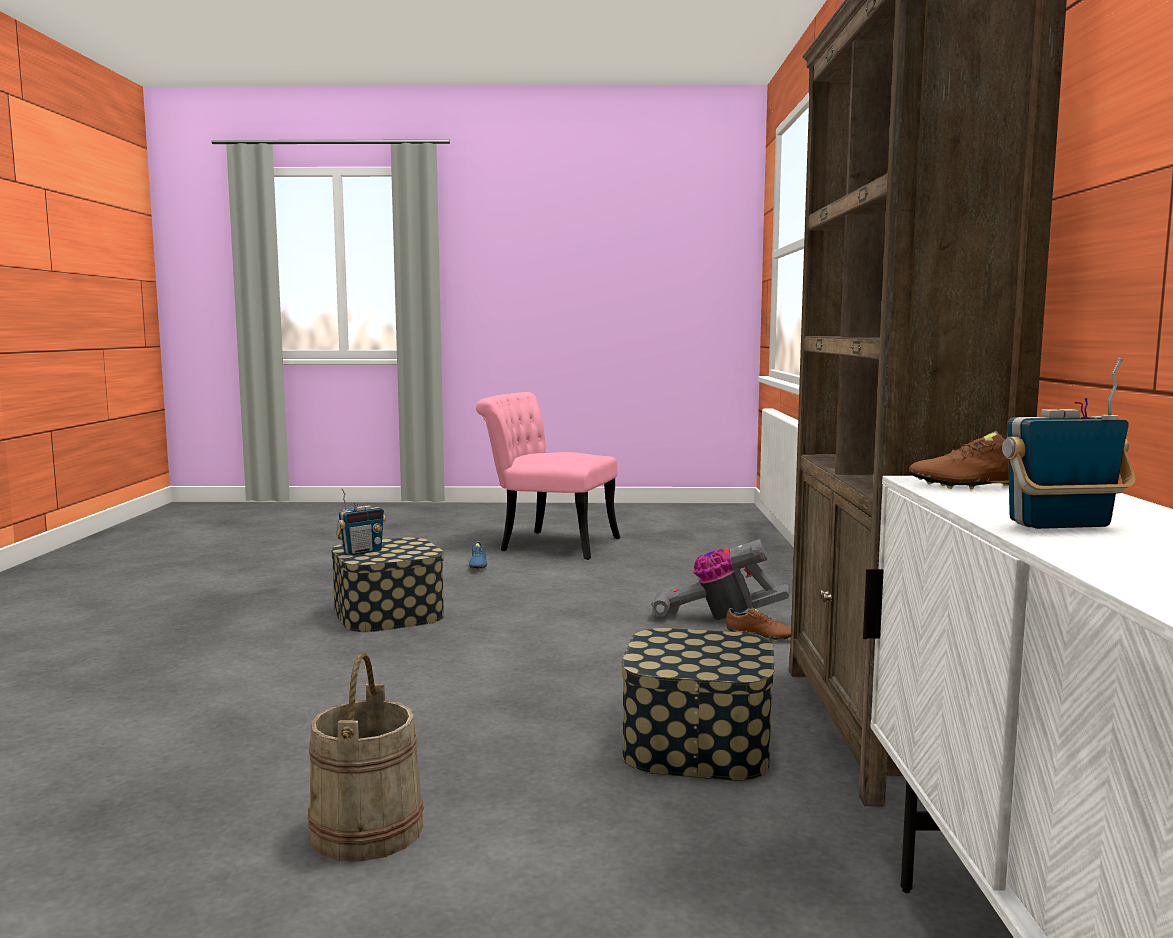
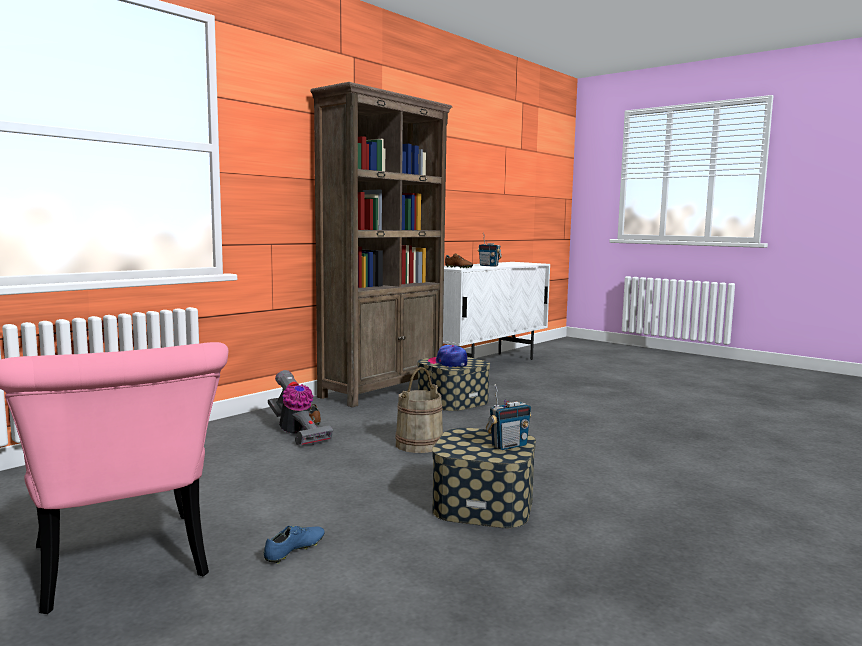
camera: 140 degrees left, 0 degrees up
(362, 552) = (508, 446): radio -> radio turned 150 degrees clockwise
(367, 830) = (596, 410): beige bucket -> beige bucket (419, 444)
(695, 644) = (448, 363): none -> cap

